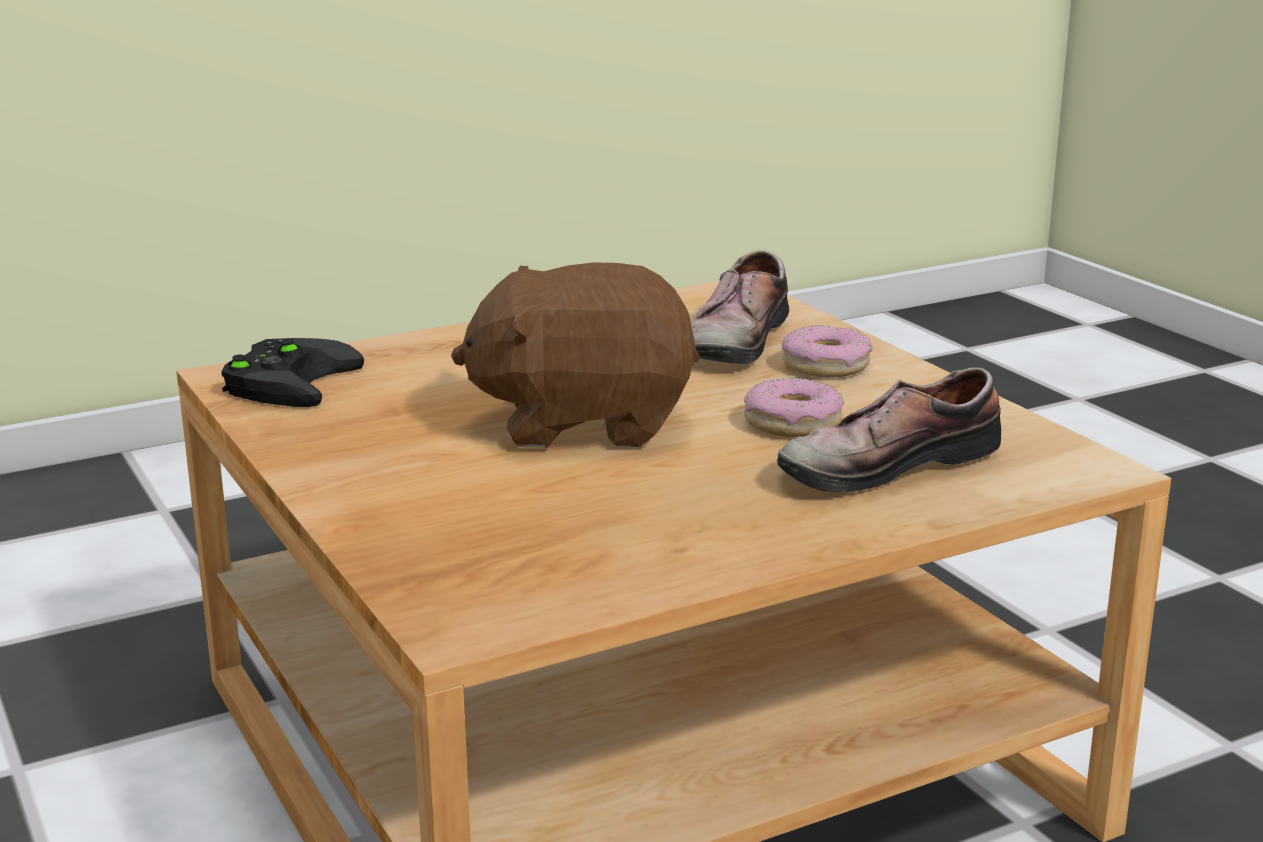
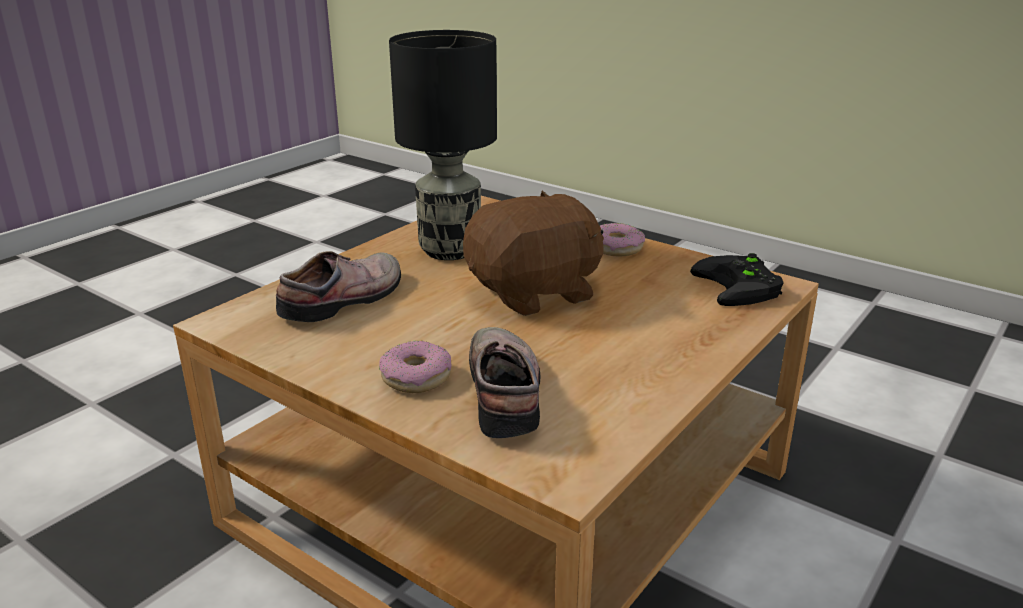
camera: 155 degrees right, 5 degrees up
(649, 517) = (448, 250): none -> black table lamp
(792, 423) = (412, 317): donut -> donut (617, 248)

